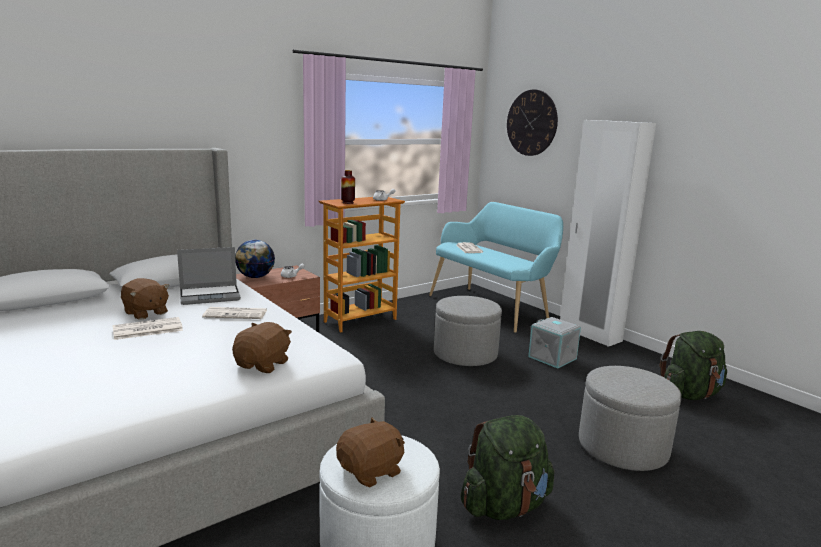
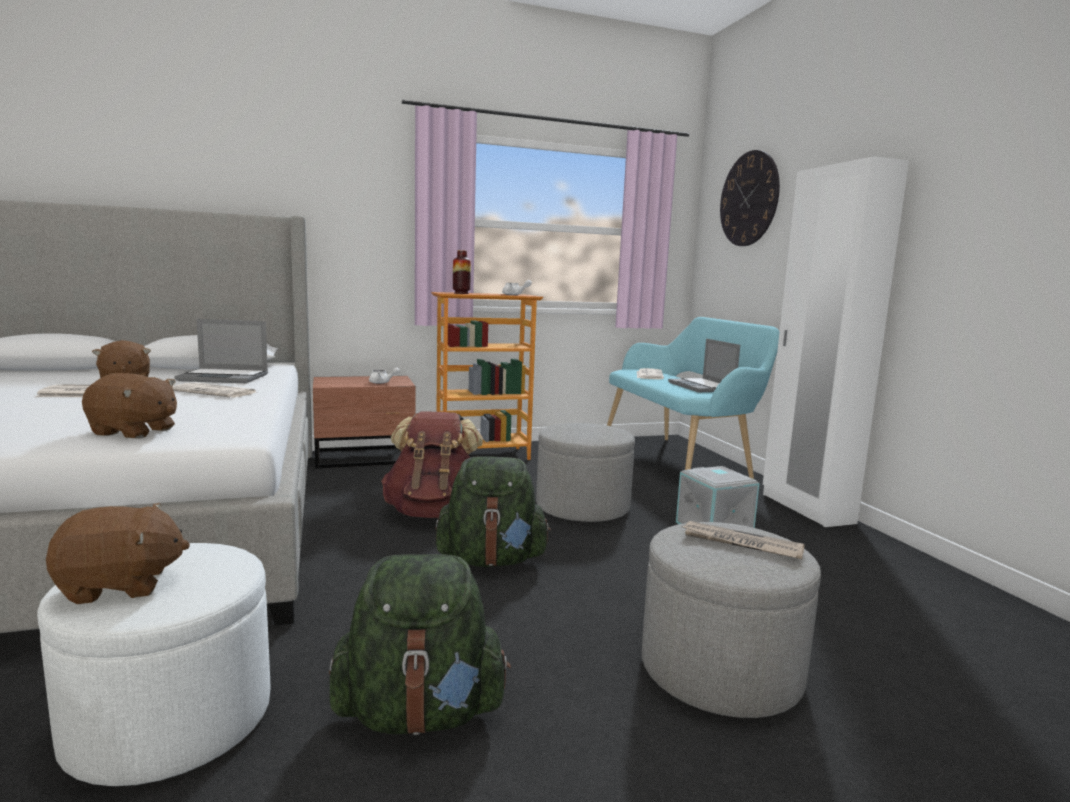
camera: 20 degrees right, 5 degrees down
(255, 277) = (339, 380): globe -> none
(263, 364) = (134, 432): brown plush toy -> brown plush toy turned 60 degrees clockwise
(377, 375) = (434, 513): none -> brown backpack
(514, 258) = (702, 387): none -> laptop
(635, 379) = (740, 543): none -> newspaper
(689, 394) = (927, 614): green backpack -> green backpack (491, 560)

